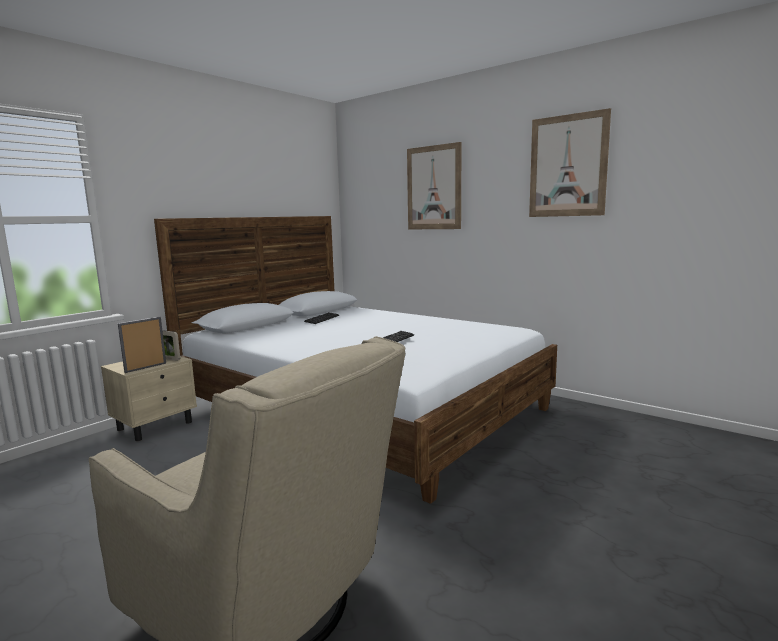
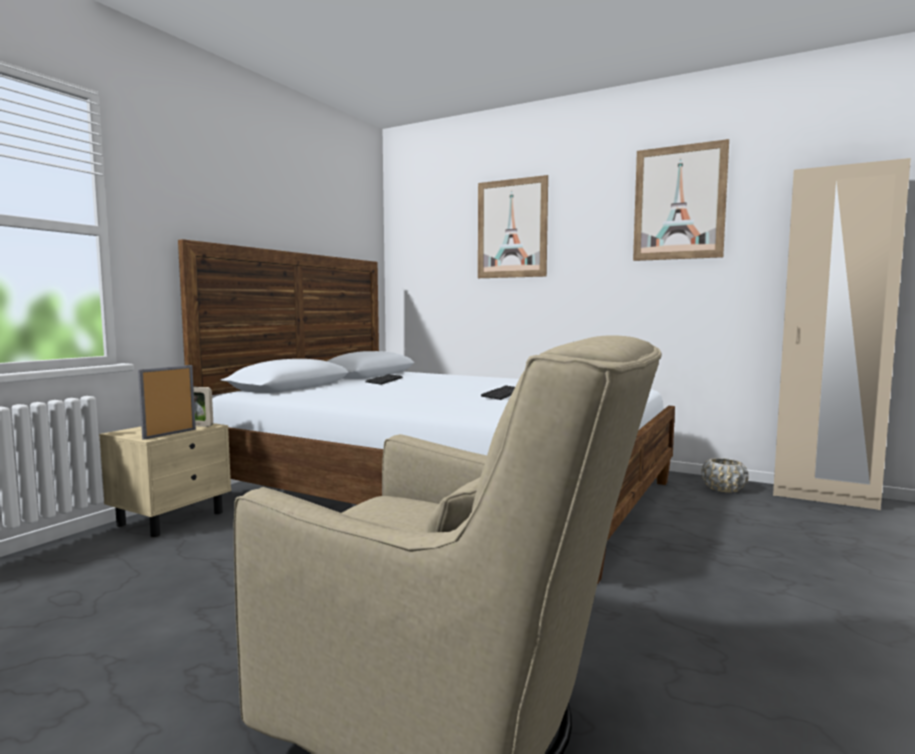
camera: 10 degrees left, 5 degrees down
(594, 417) = (723, 489): none -> beige planter
(681, 430) = (823, 497): none -> beige wardrobe

